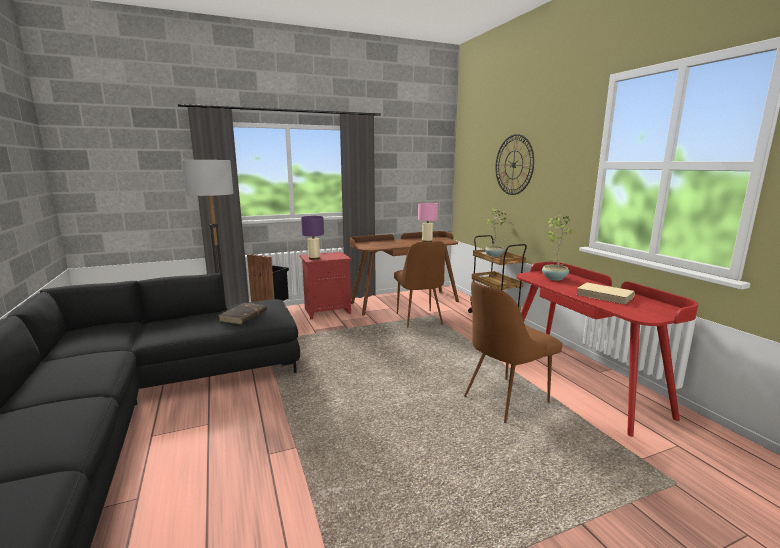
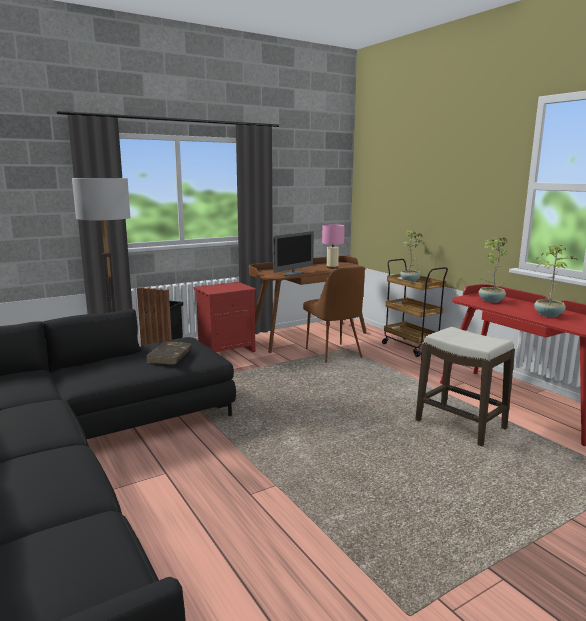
camera: 10 degrees left, 0 degrees up
(313, 258) = (214, 290): purple table lamp -> none
(387, 246) = (293, 273): none -> monitor
(505, 400) = (460, 425): brown chair -> stool
(513, 165) = (429, 183): wall clock -> none
(605, 296) = (548, 315): beige book -> potted plant

